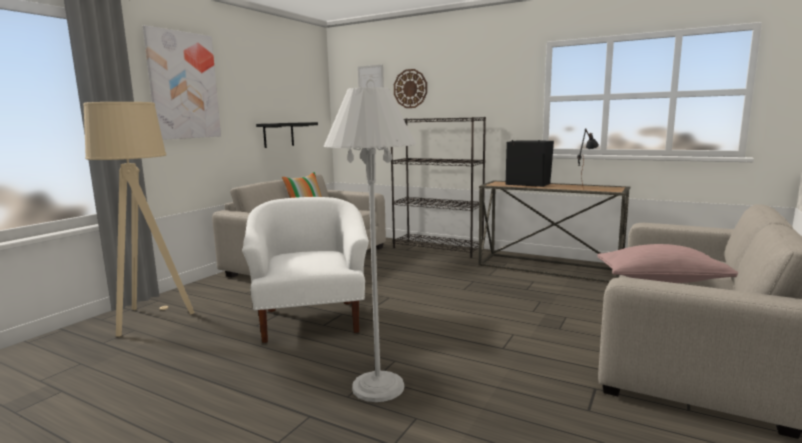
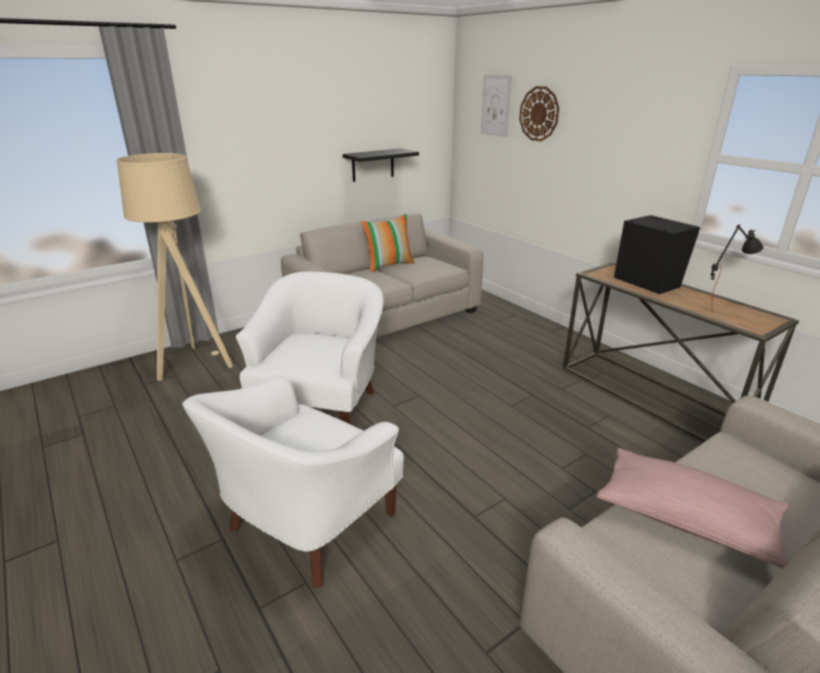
camera: 25 degrees right, 15 degrees up
(183, 85) = (249, 118): picture -> none
(378, 387) = (305, 525): white floor lamp -> white armchair
(438, 248) = (538, 327): black bookcase -> none

